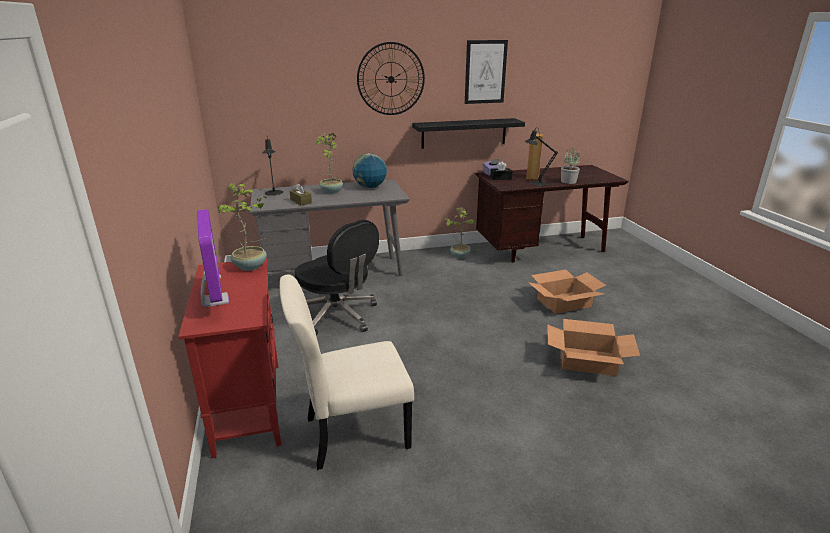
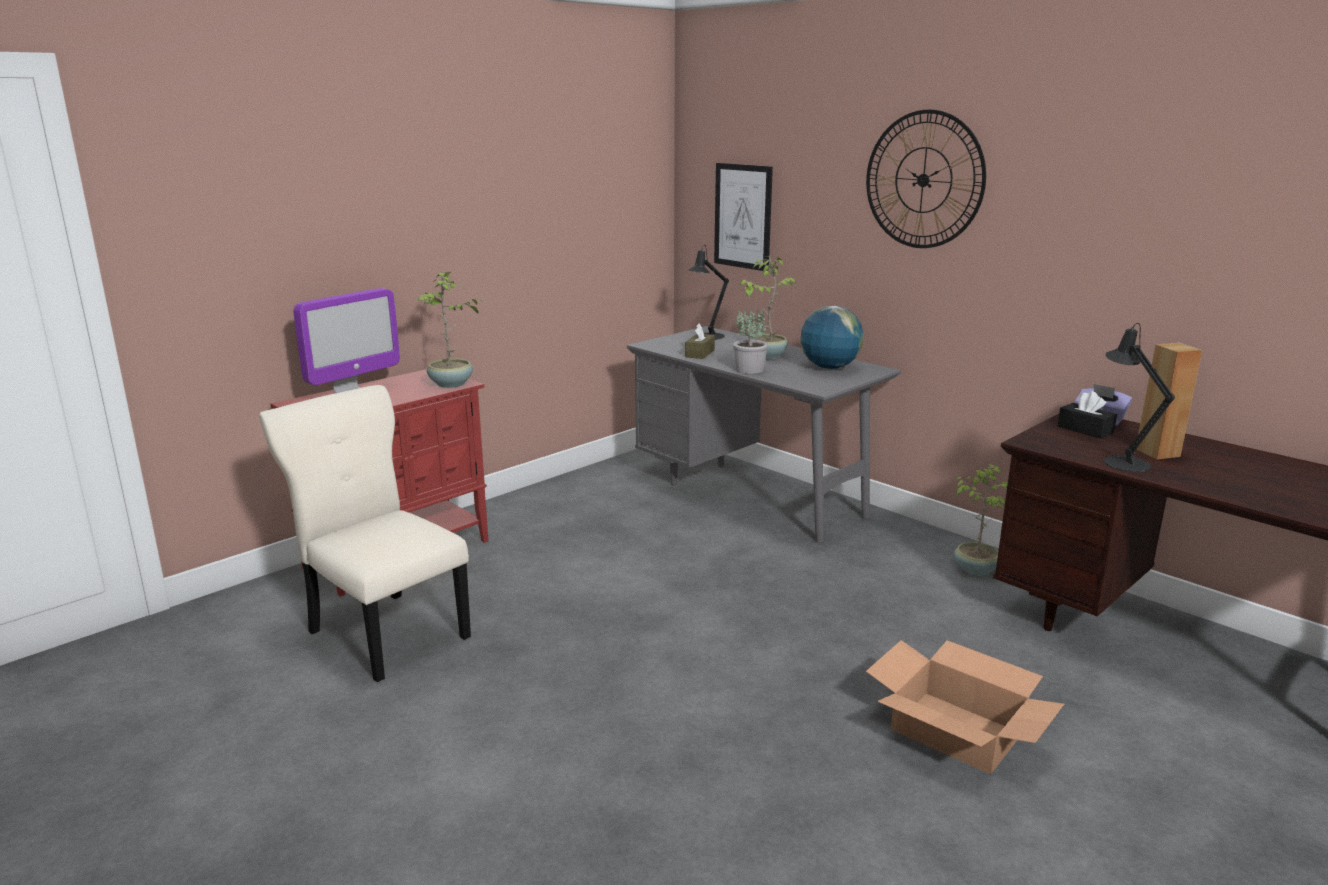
camera: 60 degrees right, 5 degrees down
(338, 316) = (638, 537): black office chair -> none
(464, 133) = (1058, 313): black shelf -> none
(485, 72) = (1125, 183): picture -> picture (743, 216)
(568, 181) = (1216, 487): potted plant -> potted plant (749, 369)
(587, 360) = (749, 807): cardboard box -> none

